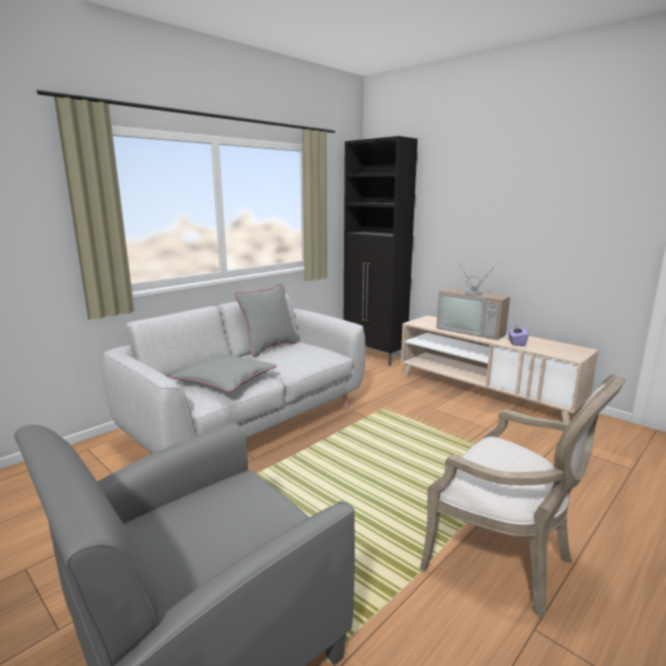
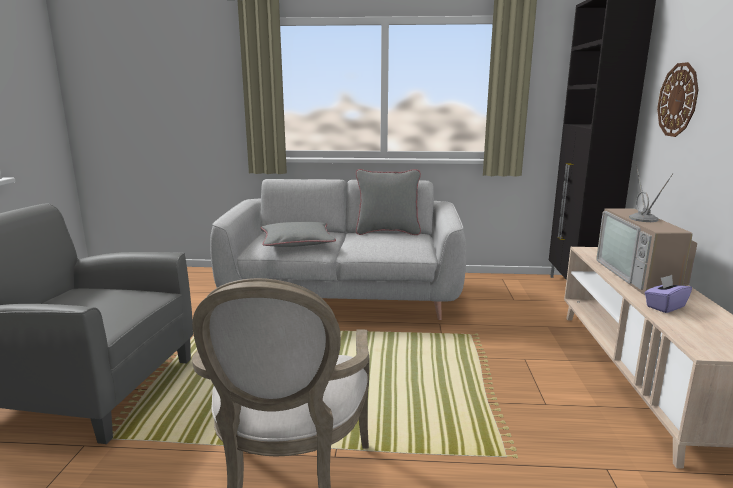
camera: 50 degrees right, 0 degrees up
(454, 215) = (678, 100): none -> wall clock

